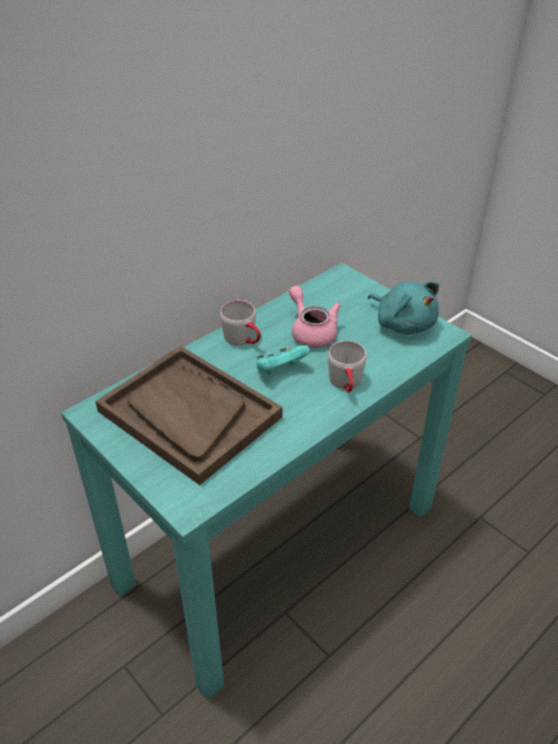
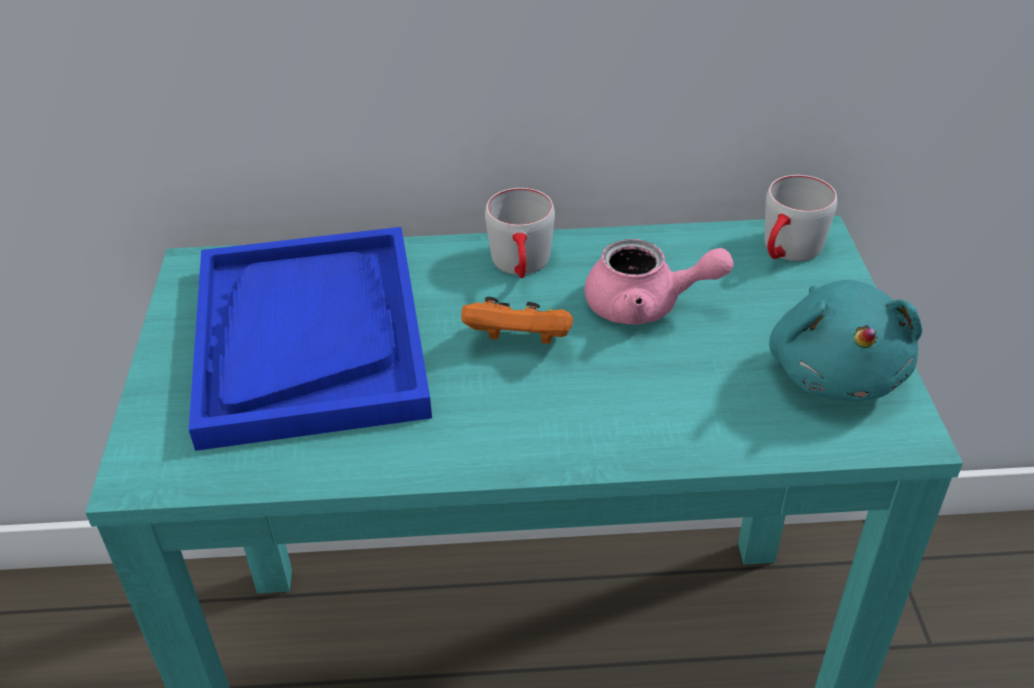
camera: 40 degrees right, 0 degrees up
(189, 414) = (309, 337): brown tray -> blue tray
(280, 370) = (519, 343): turquoise game controller -> orange game controller
(311, 331) = (646, 305): pink teapot -> pink teapot turned 90 degrees clockwise
(346, 384) = (601, 423): grey mug -> grey mug (787, 252)

